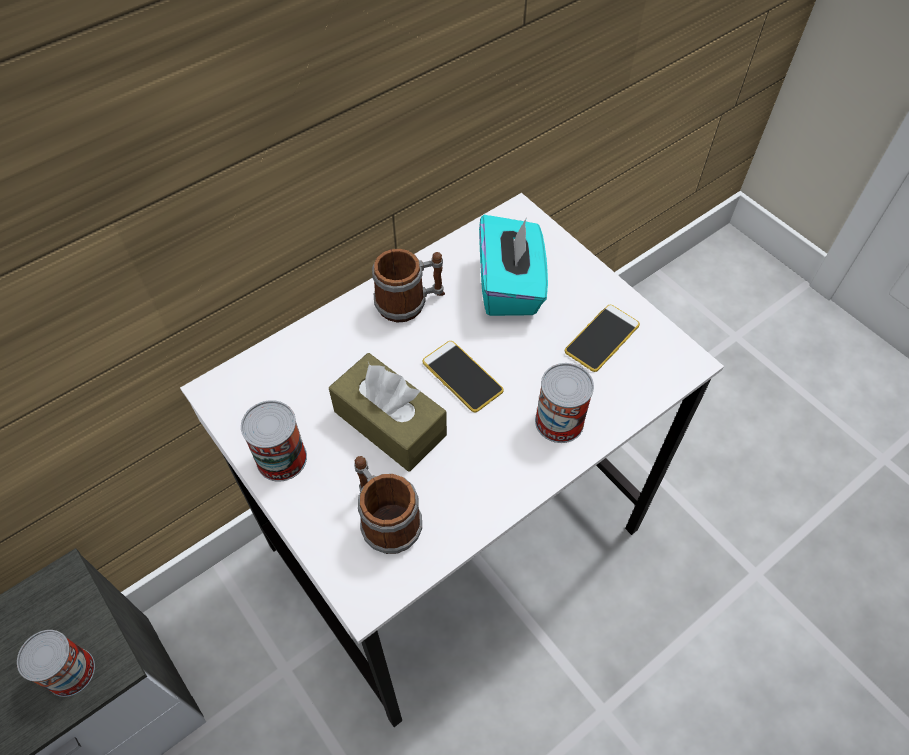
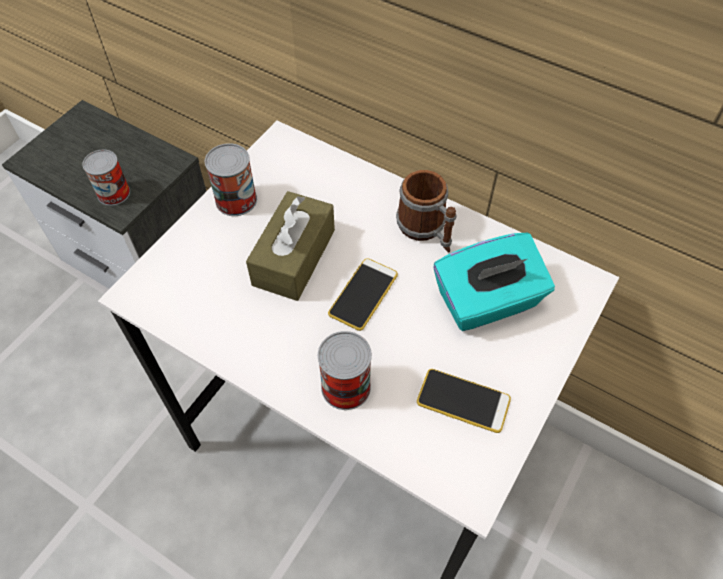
camera: 70 degrees right, 0 degrees up
(385, 519) = (203, 283): mug -> none

